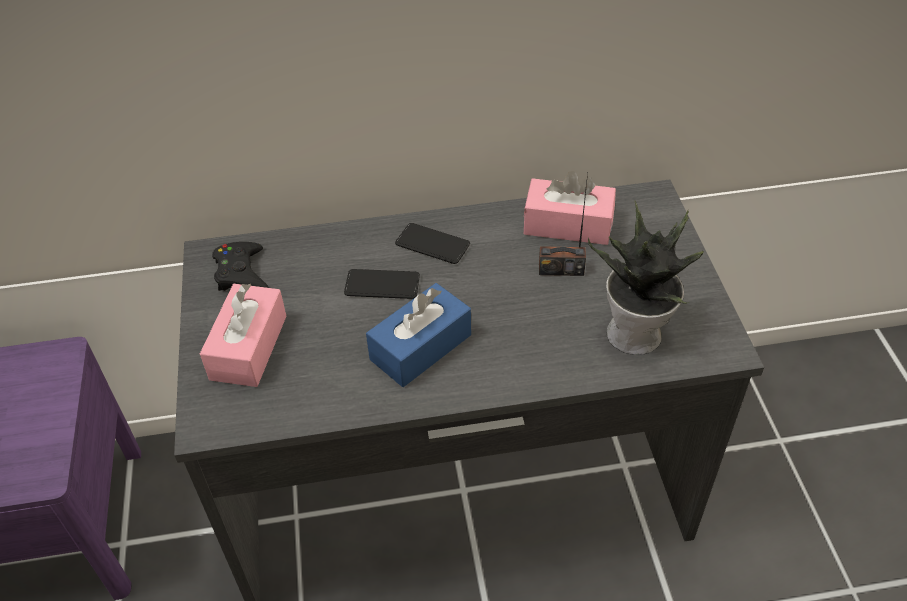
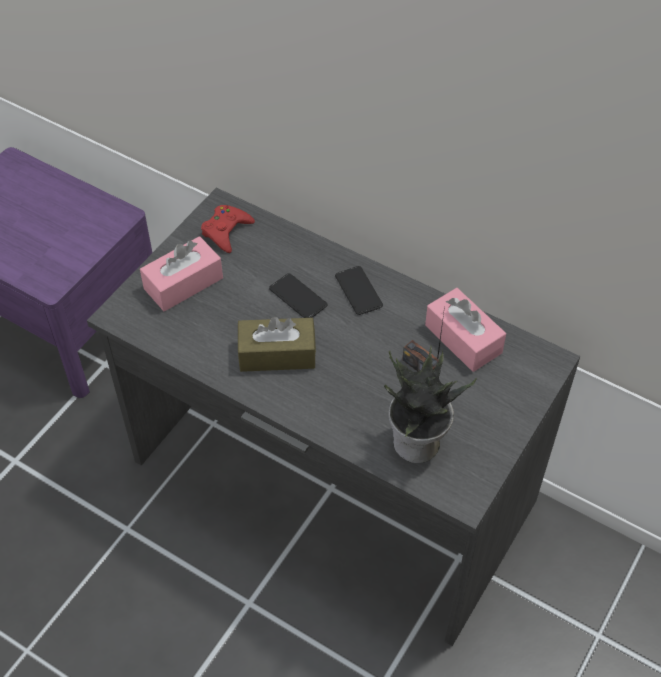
camera: 40 degrees right, 5 degrees up
(241, 273) = (226, 231): black game controller -> red game controller
(420, 347) = (277, 354): blue tissue box -> brown tissue box

